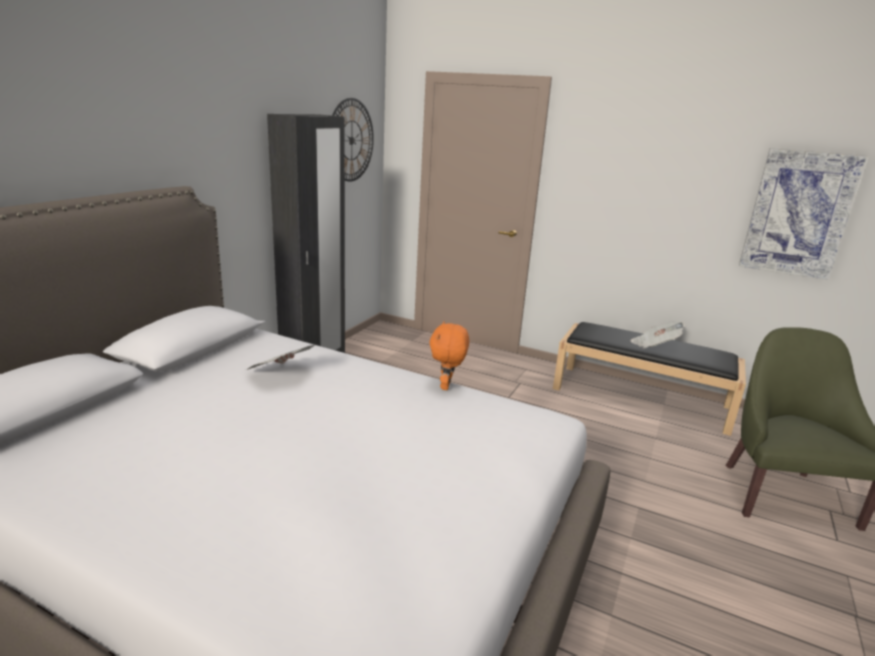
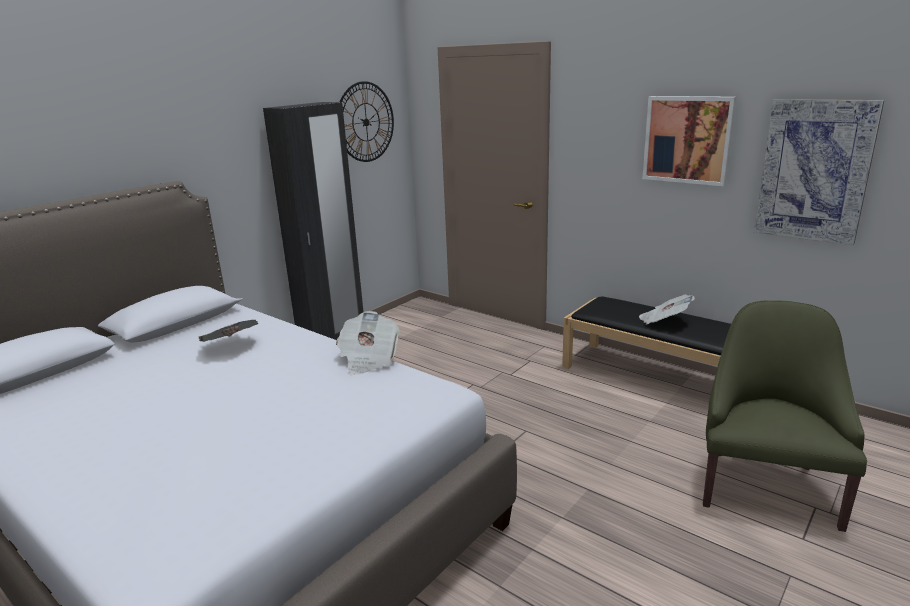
camera: 15 degrees right, 0 degrees up
(447, 386) = (368, 359): orange plush toy -> newspaper
(682, 180) = (687, 140): none -> picture

